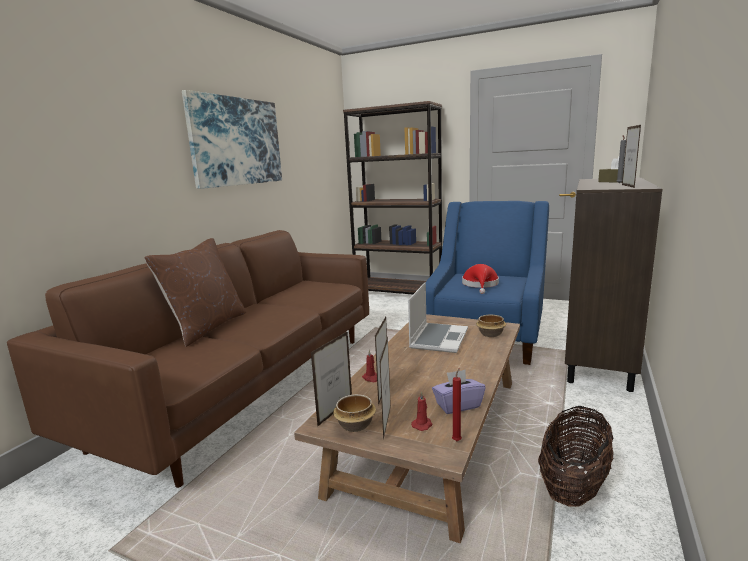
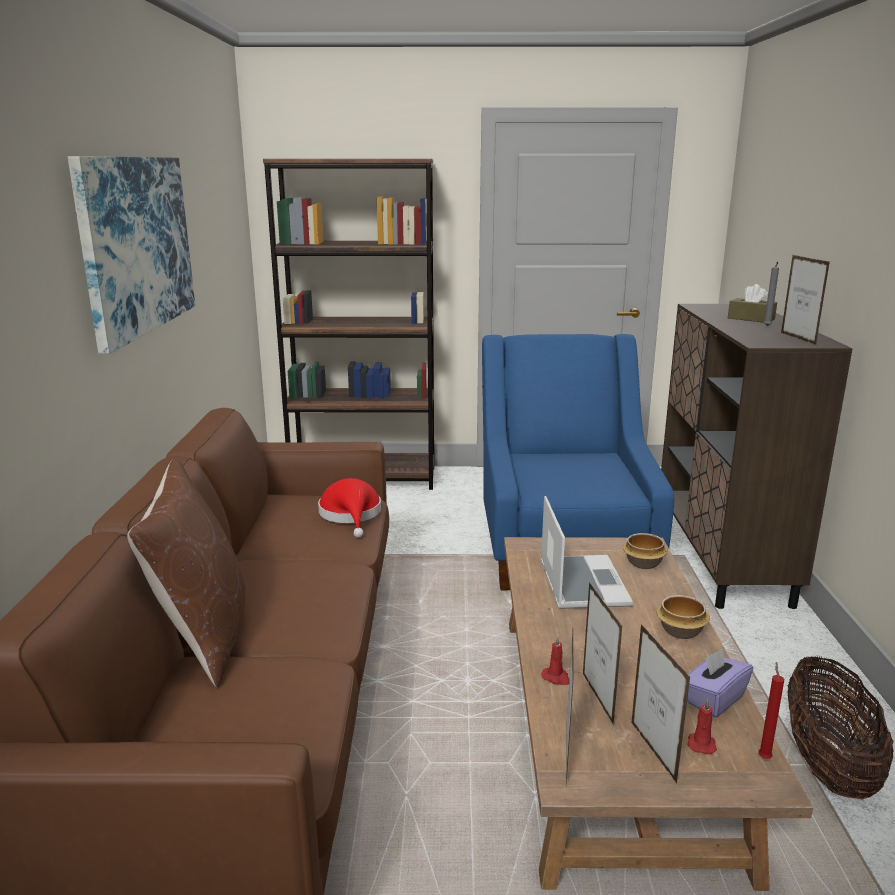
camera: 25 degrees left, 5 degrees up
(355, 426) = (617, 769): bowl -> bowl (681, 632)
(480, 285) = (573, 476): red hat -> red hat (351, 515)

